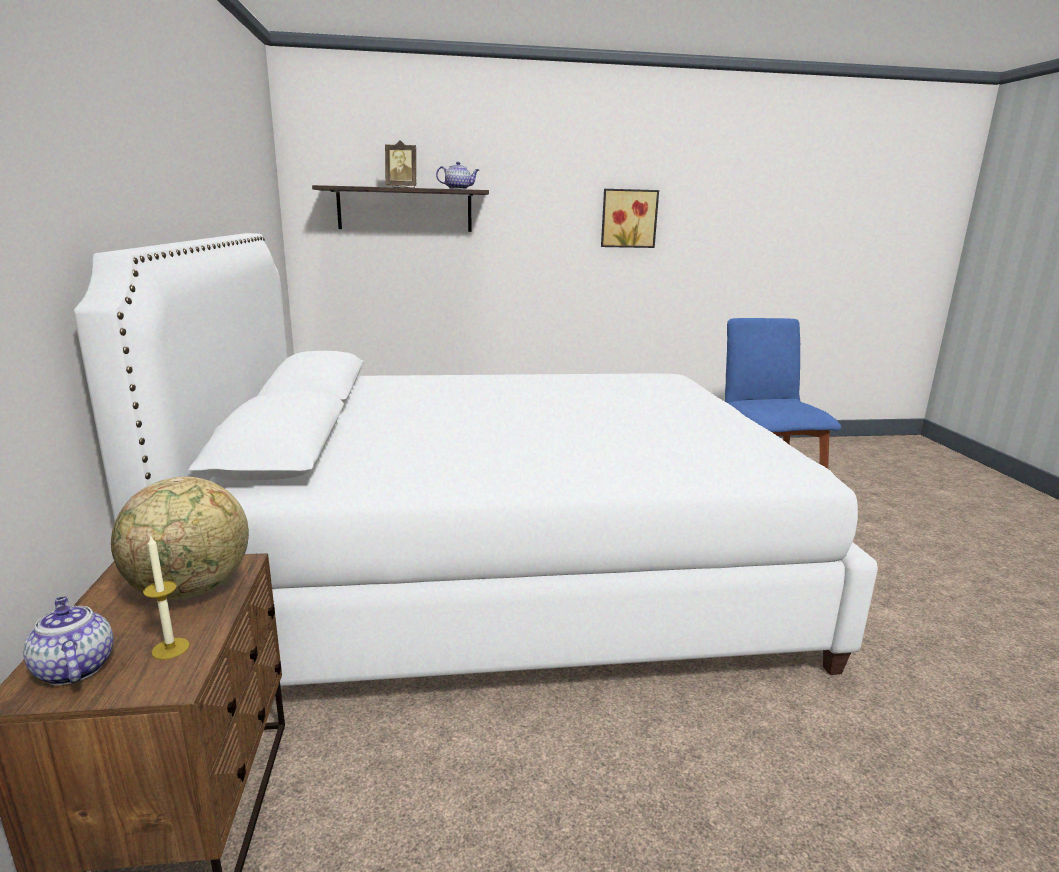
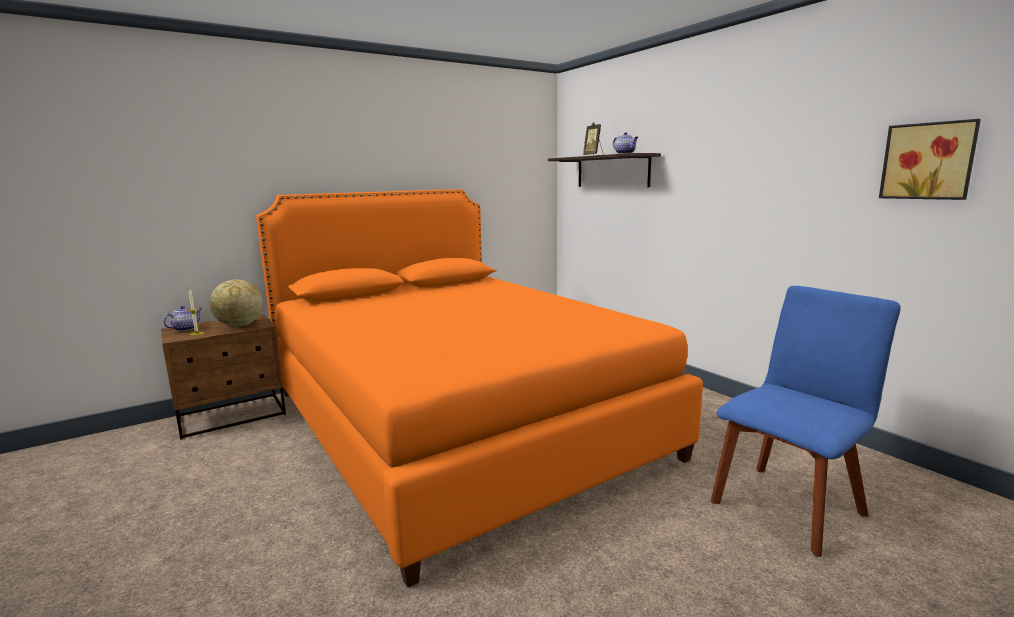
camera: 65 degrees right, 5 degrees down
(503, 572) = (456, 422): white bed -> orange bed
(628, 218) = (780, 170): picture -> picture (928, 161)

